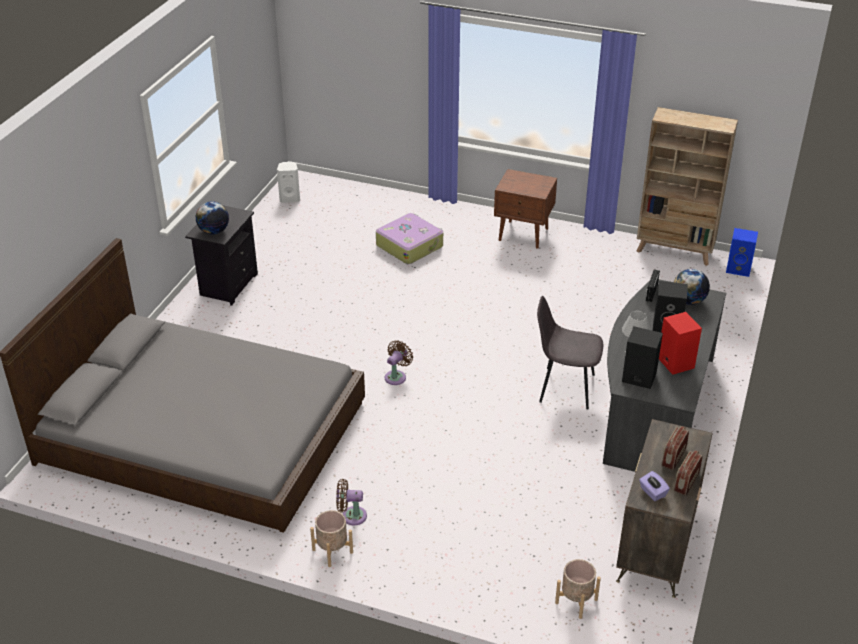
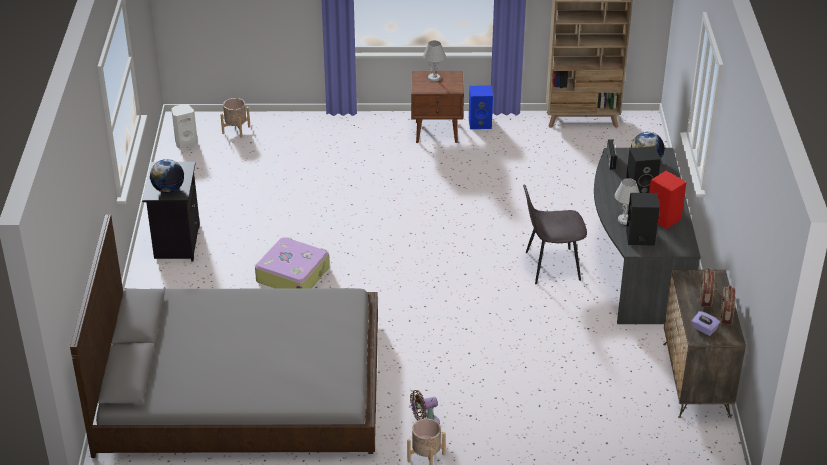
camera: 20 degrees left, 0 degrees up
(396, 376) = (394, 291): brown fan -> none
(409, 245) = (334, 165): suitcase -> suitcase (293, 274)
(525, 179) = (434, 78): none -> white table lamp
(576, 601) = (654, 442): beige planter -> beige planter (236, 130)
(739, 268) = (646, 124): blue speaker -> blue speaker (480, 123)

